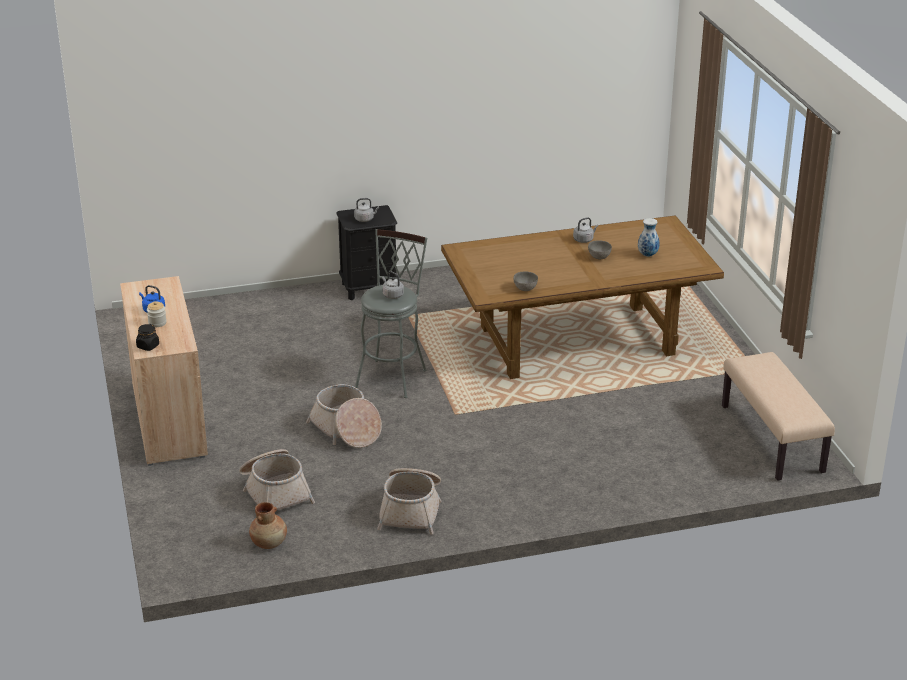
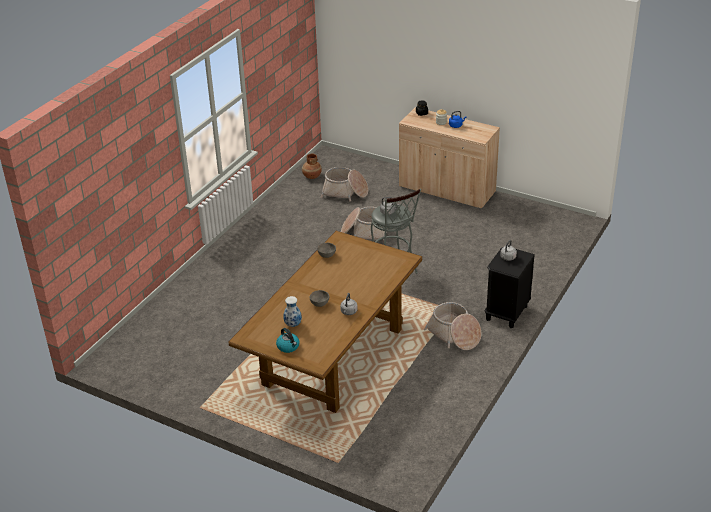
camera: 135 degrees right, 5 degrees up
(411, 509) = (276, 219): basket -> basket (454, 335)
(675, 243) = (288, 347): none -> kettle
(773, 439) = (141, 361): beige bench -> none

